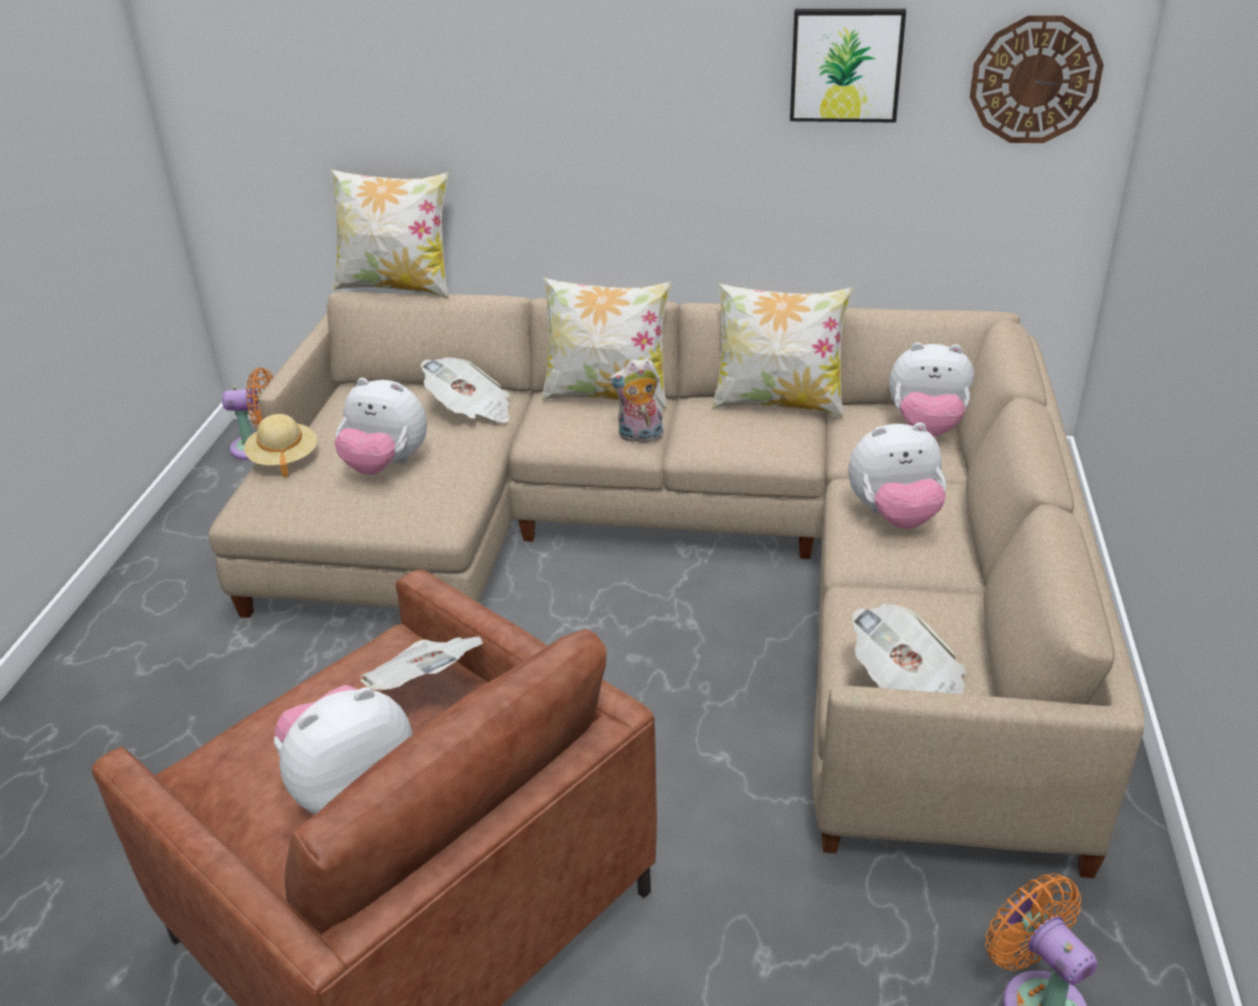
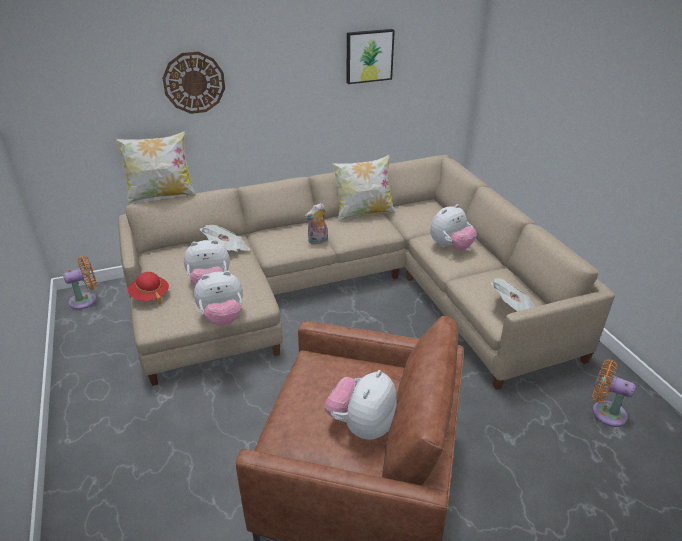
camera: 30 degrees left, 0 degrees up
(283, 459) = (150, 296): beige hat -> red hat
(425, 685) = (350, 370): newspaper -> none
(607, 395) = (286, 227): pillow -> none
(927, 428) = (430, 209): plush toy -> plush toy (222, 318)
(1035, 80) = (442, 55): wall clock -> wall clock (194, 83)

